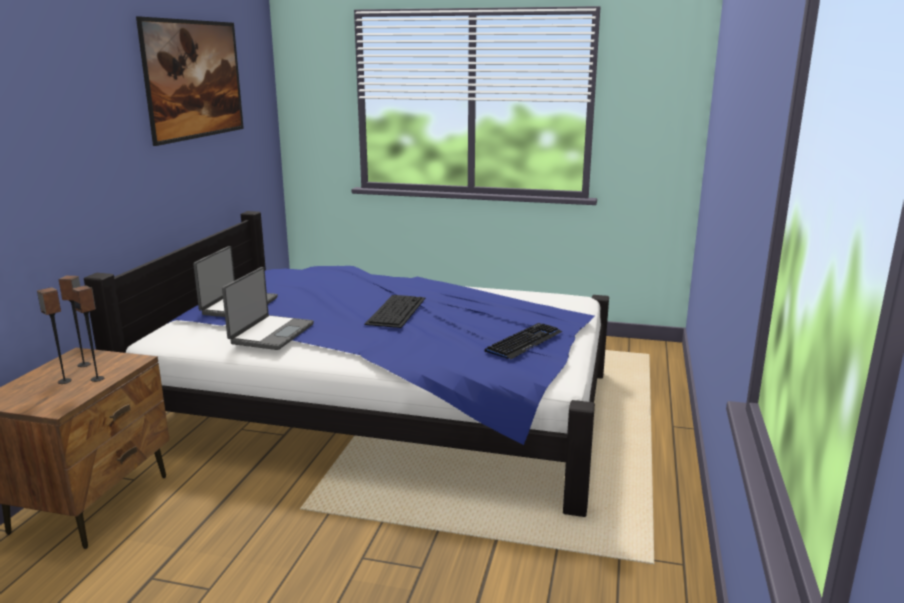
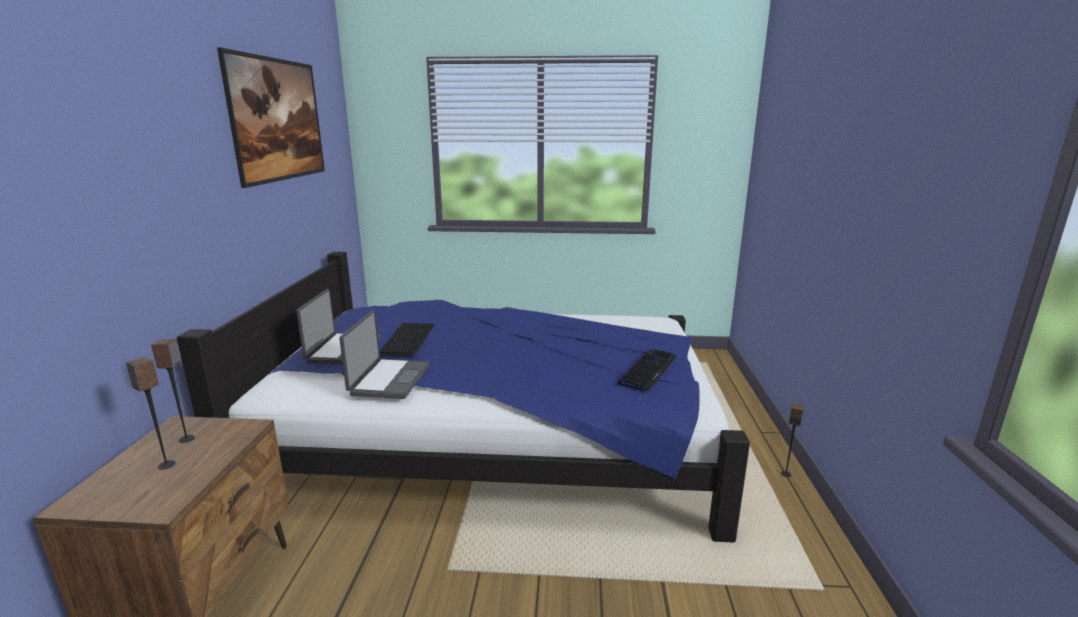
camera: 10 degrees left, 0 degrees up
(97, 379) = (208, 457): speaker -> speaker (786, 474)
(396, 310) = (507, 344): keyboard -> keyboard (407, 338)

